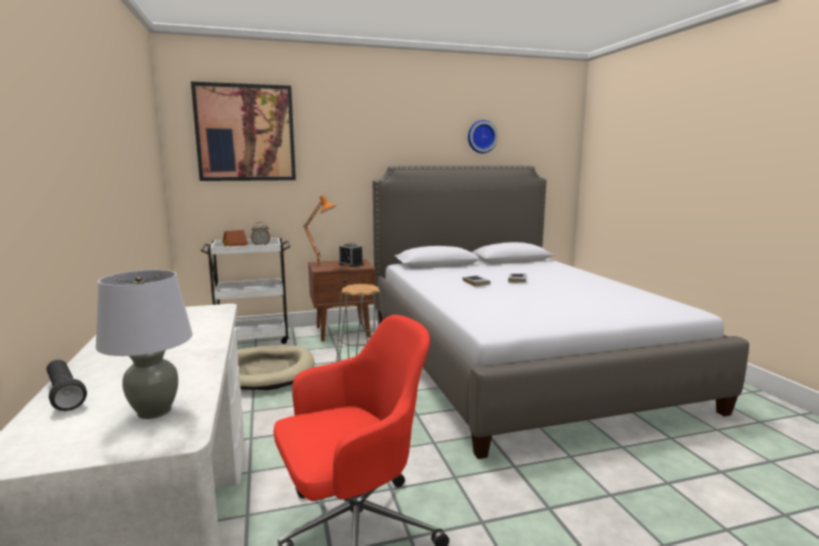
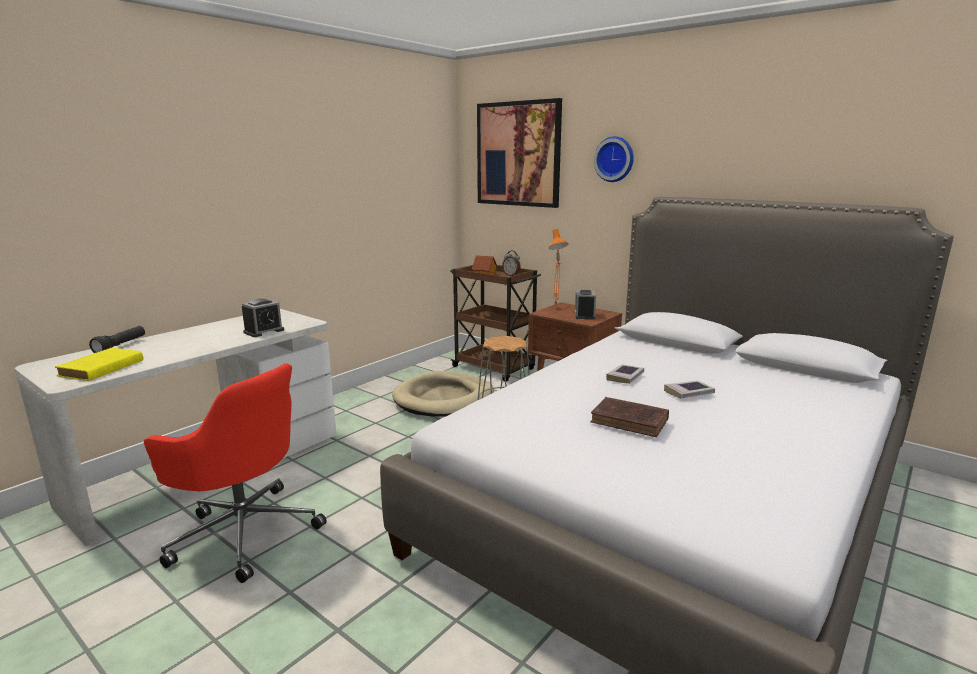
camera: 55 degrees right, 5 degrees up
(155, 411) = (100, 369): grey table lamp -> yellow book
(204, 325) = (264, 331): none -> alarm clock
(253, 339) = (495, 368): white cart -> brown cart
(481, 137) = (824, 153): wall clock -> wall clock (615, 159)
(542, 296) = (631, 421): none -> brown book

